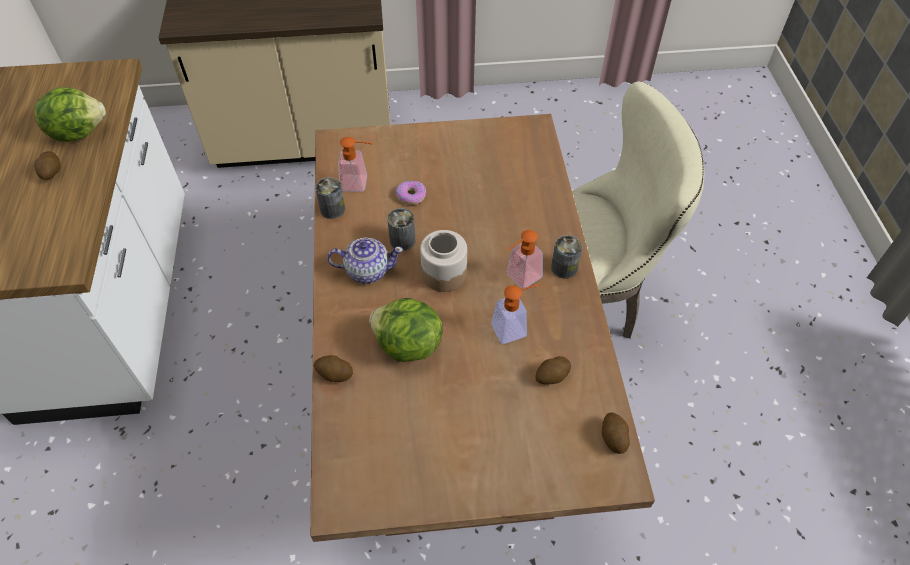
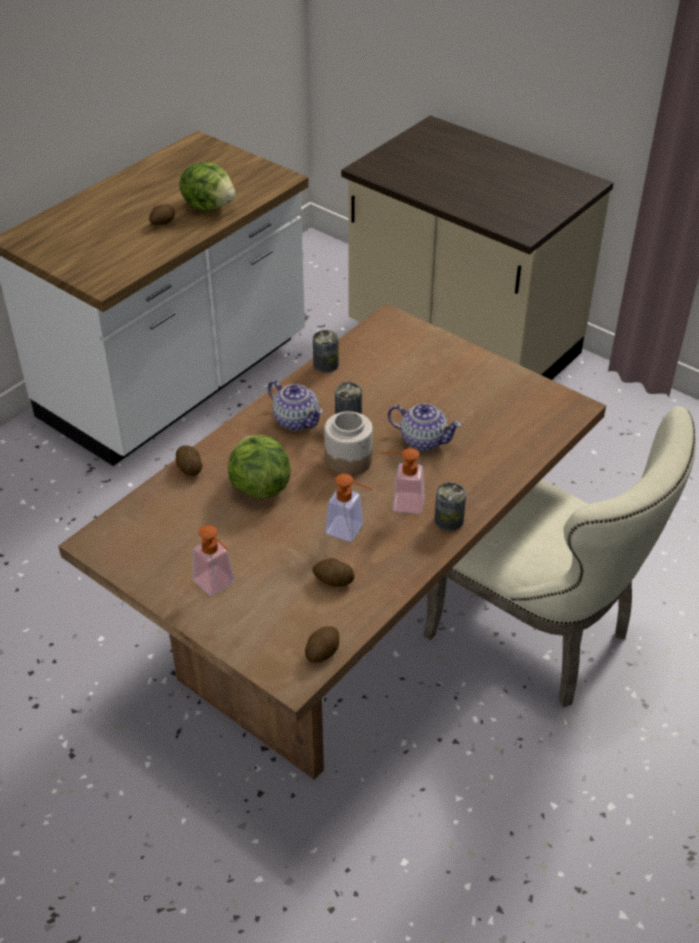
camera: 45 degrees right, 10 degrees down
(359, 184) = (368, 360): soap dispenser -> soap dispenser (218, 585)
(411, 195) = (397, 392): donut -> none
(474, 220) = (422, 440): none -> teapot

